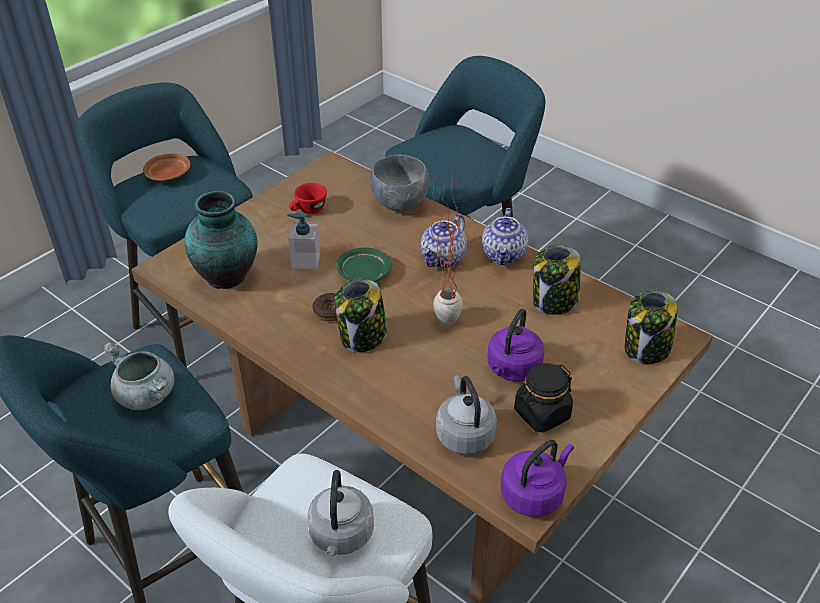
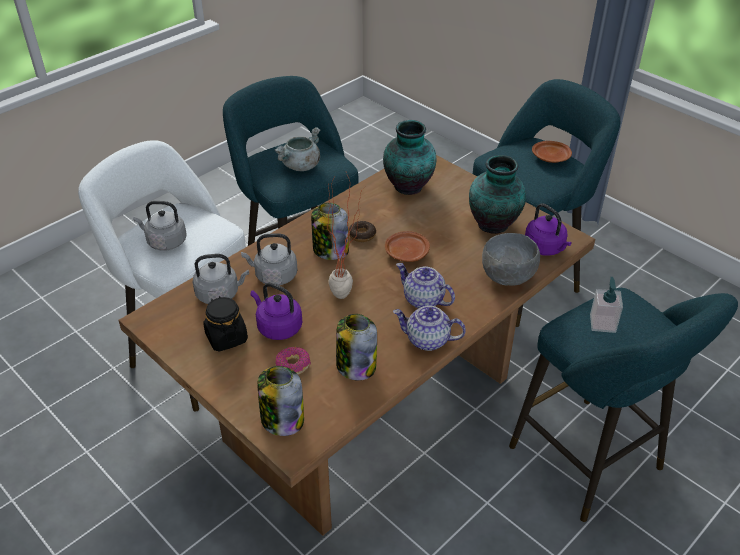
camera: 95 degrees right, 0 degrees up
(305, 261) = (425, 223): soap dispenser -> soap dispenser (602, 323)
(308, 210) = (494, 224): red cup -> vase
(363, 273) = (406, 252): green plate -> brown plate
(420, 385) = (273, 276): none -> grey kettle
(534, 494) = (155, 323): purple kettle -> purple kettle (545, 248)
(569, 349) = (293, 365): none -> donut

